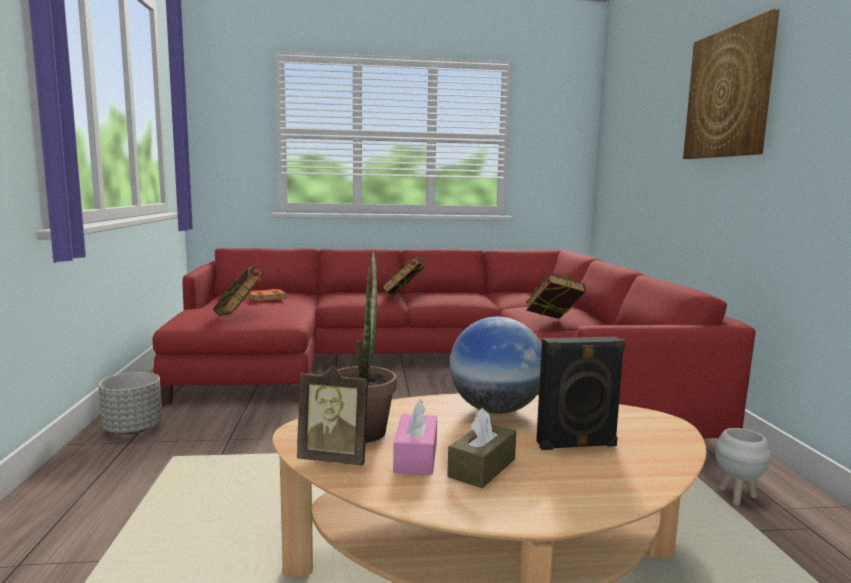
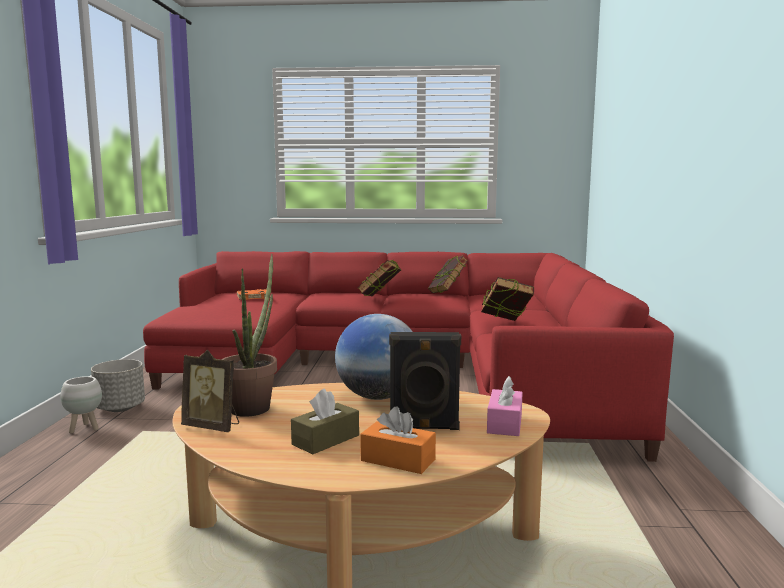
camera: 10 degrees right, 0 degrees up
(239, 316) = (219, 313): book -> book (447, 294)
(416, 457) = (278, 429): pink tissue box -> pink tissue box (504, 423)
(584, 489) = (398, 460): none -> orange tissue box
(729, 93) = (678, 95): picture -> none
(737, 497) = (637, 496): white planter -> white planter (84, 429)

